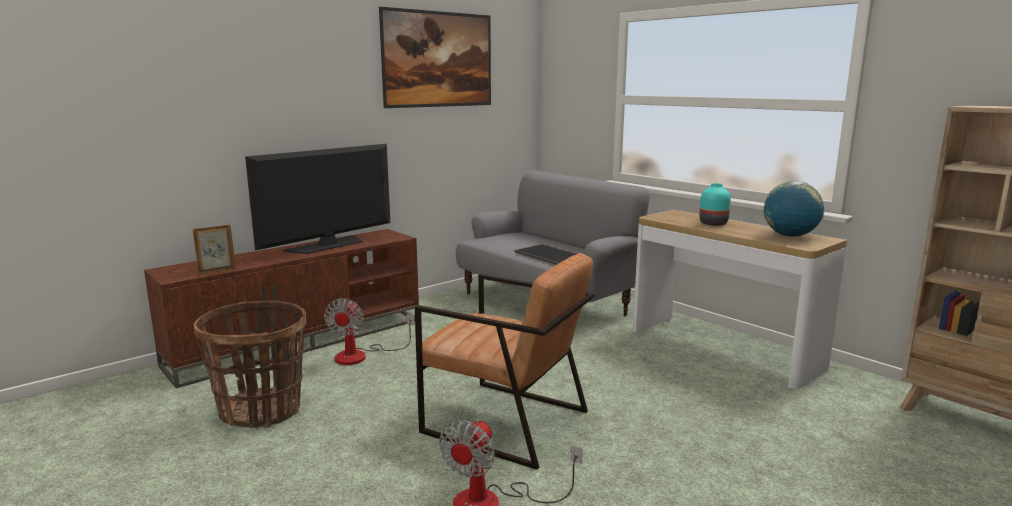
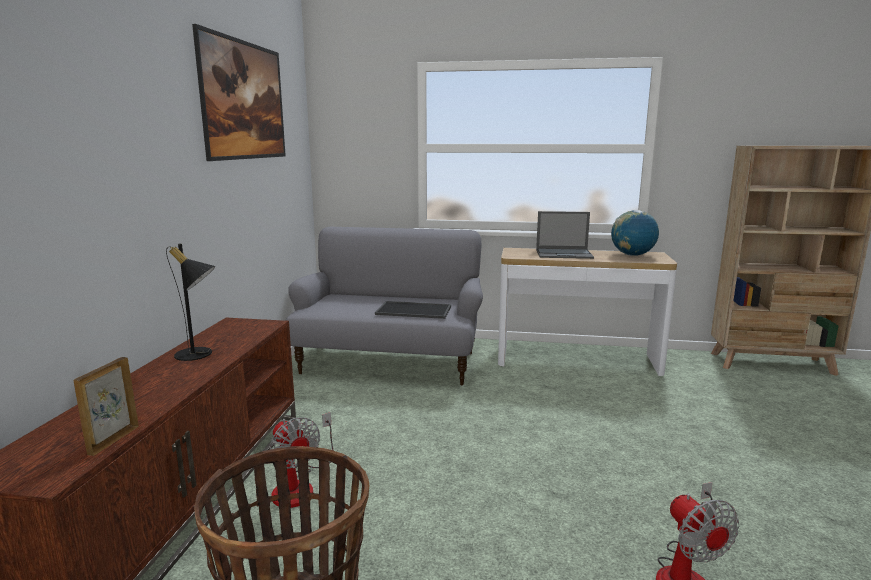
camera: 40 degrees left, 0 degrees up
(327, 245) = (199, 355): television -> black table lamp
(505, 422) = (557, 490): brown armchair -> none
(714, 223) = (564, 254): turquoise vase -> laptop

